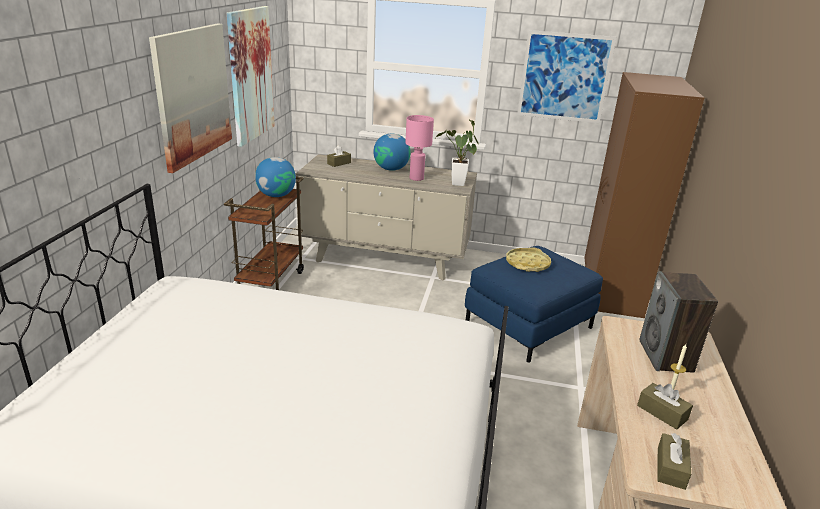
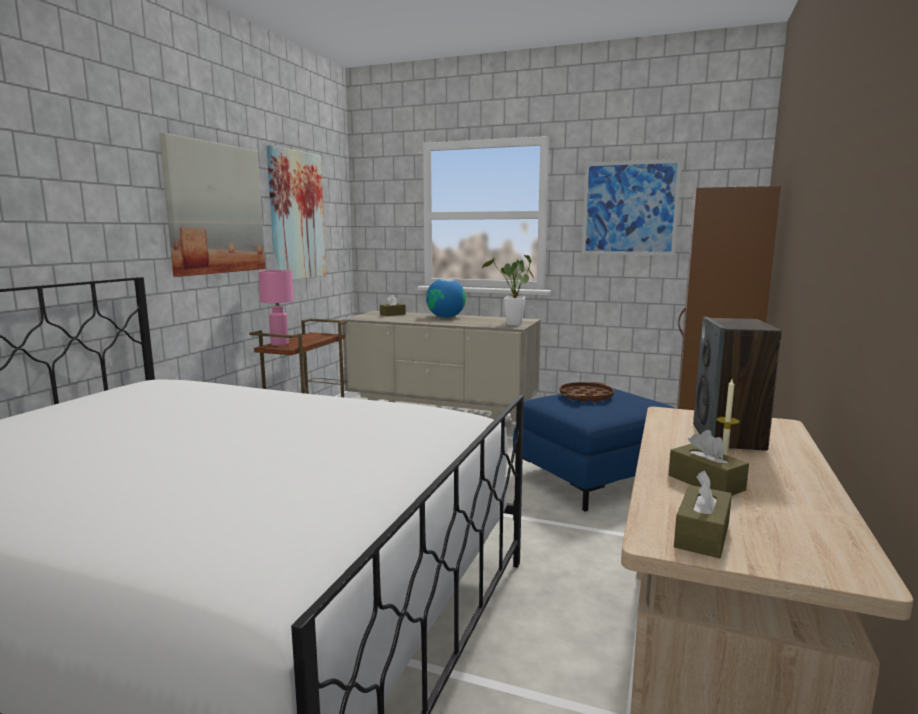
camera: 10 degrees right, 15 degrees down
(276, 195) = (316, 337): globe -> none
(416, 178) = (469, 321): pink table lamp -> pink table lamp (279, 344)
(527, 264) = (586, 396): yellow tray -> brown tray

